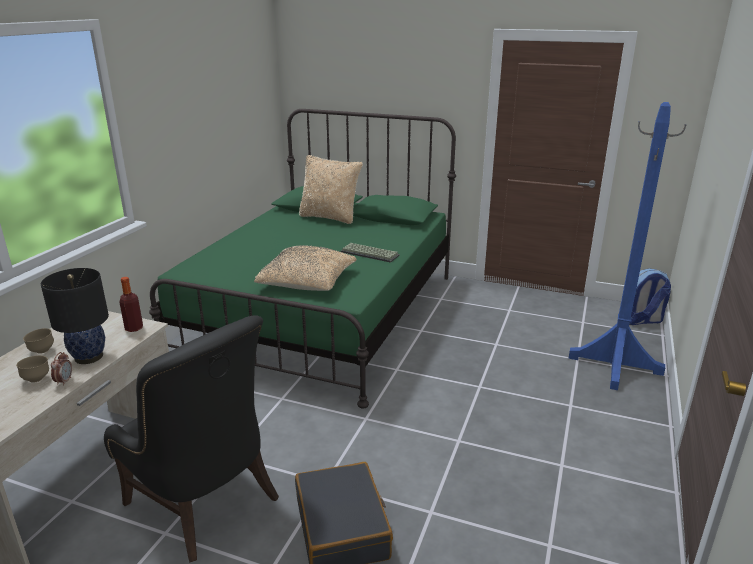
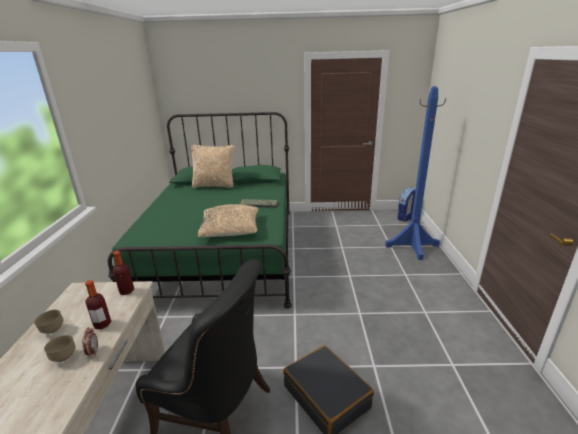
camera: 20 degrees left, 0 degrees up
(89, 357) = (102, 324): black table lamp -> bottle

